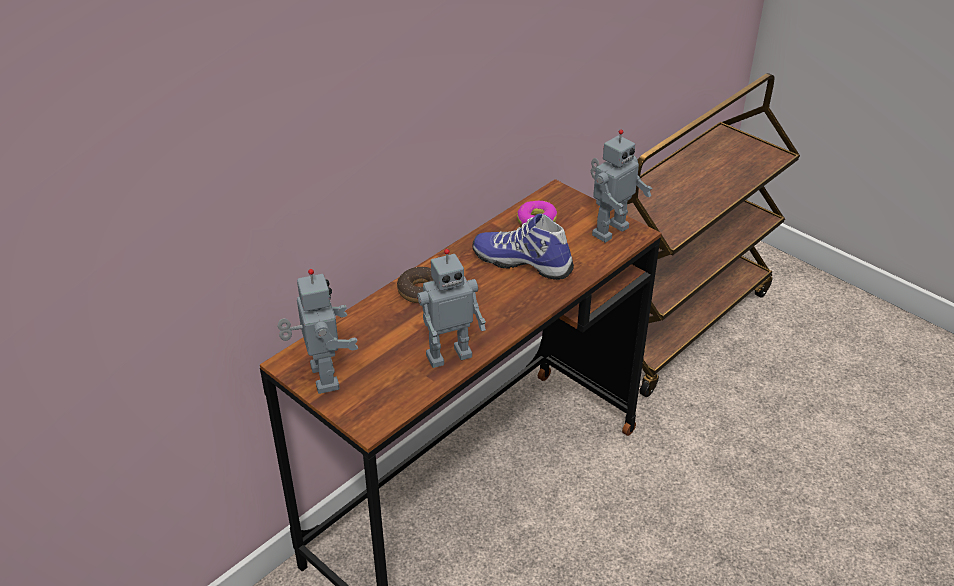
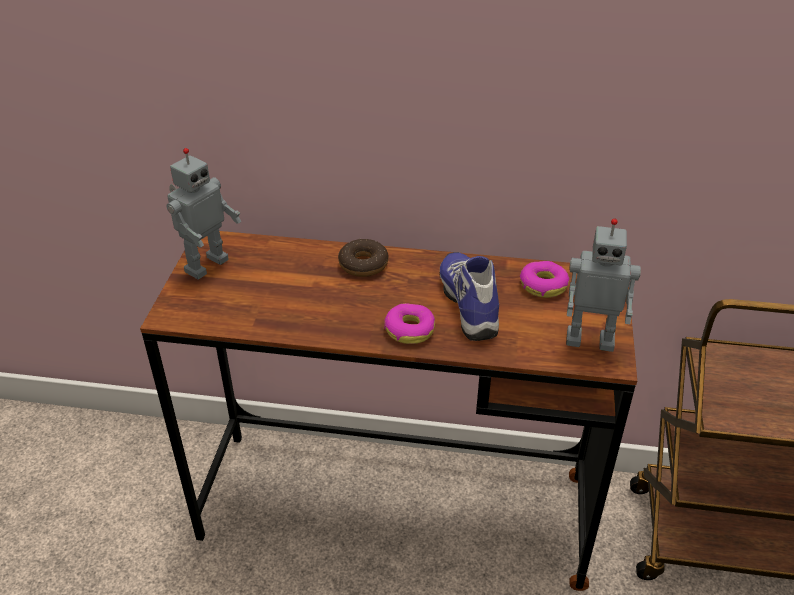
camera: 55 degrees right, 0 degrees up
(448, 354) = (293, 318): toy robot -> none
(521, 302) = (410, 330): none -> donut

